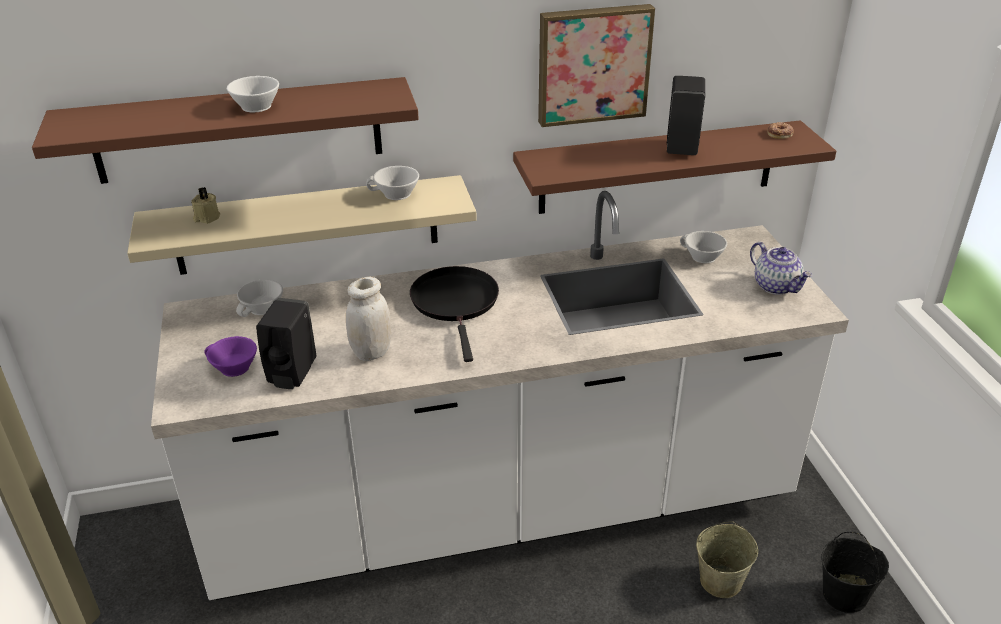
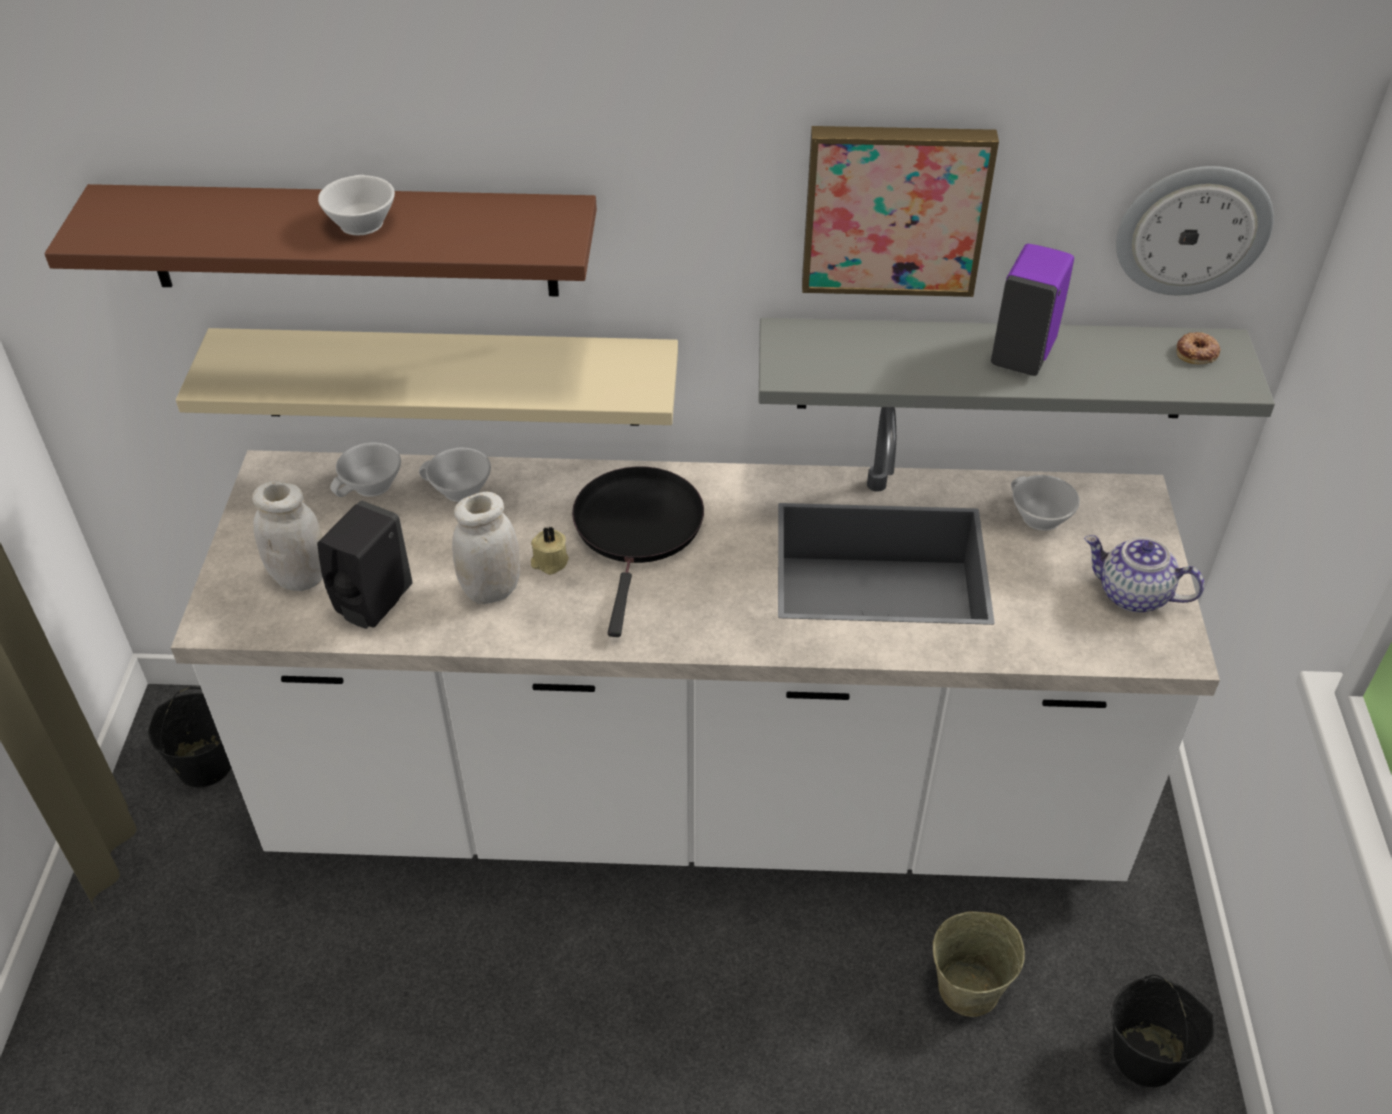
camera: 15 degrees right, 10 degrees up
(140, 559) = (204, 765): none -> black bucket
(206, 218) = (297, 357): beige candle -> beige candle (549, 562)
(232, 368) = (300, 577): purple cup -> white jar
(395, 194) = (568, 360): white cup -> white cup (458, 490)
(657, 167) = (994, 368): brown shelf -> grey shelf
(681, 147) = (1023, 353): black soap dispenser -> purple soap dispenser
(765, 57) = (1192, 229): none -> wall clock
(776, 286) = (1132, 595): teapot -> teapot turned 135 degrees clockwise

